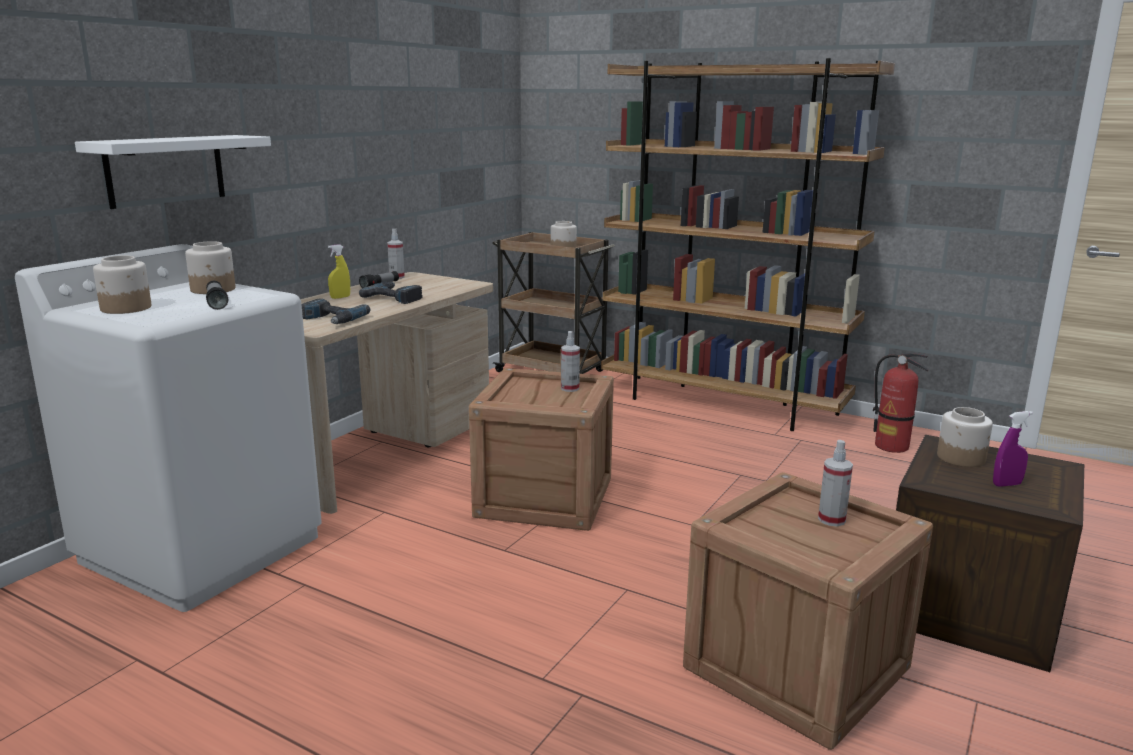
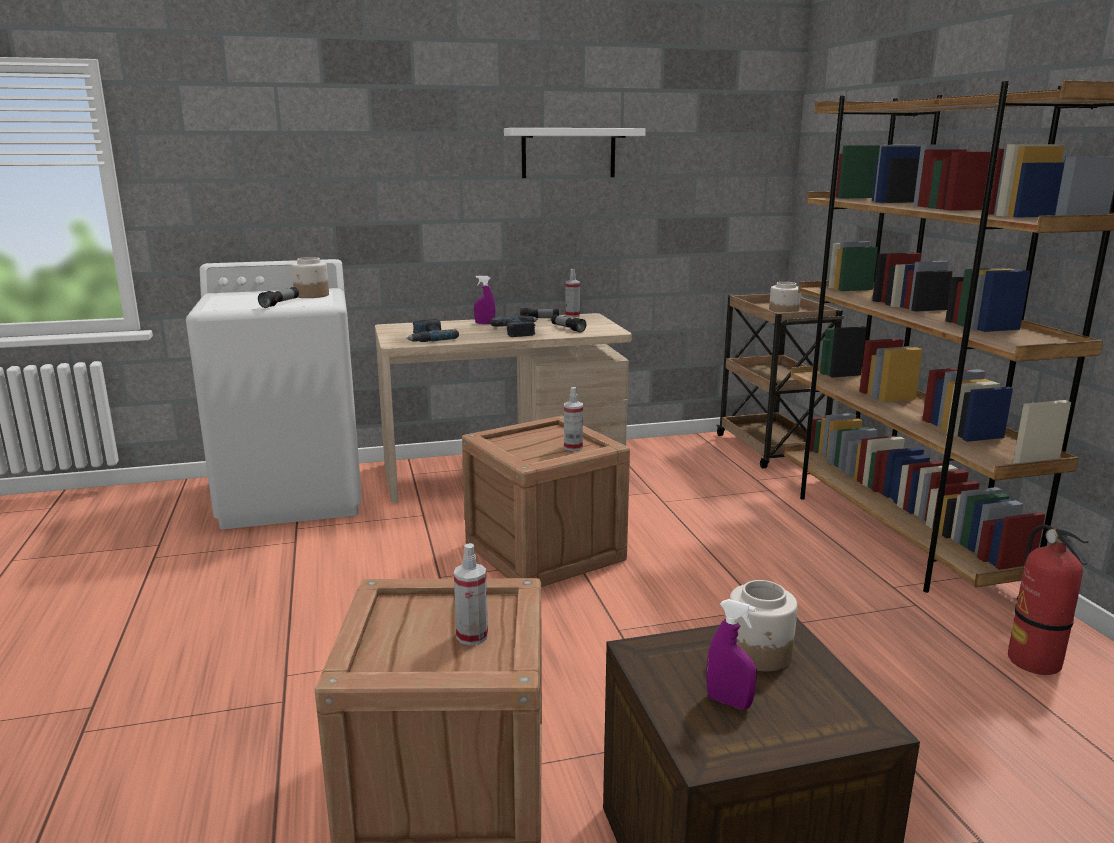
camera: 45 degrees right, 0 degrees up
(126, 308) = (233, 298): jar -> none
(166, 170) = (336, 200): white shelf -> white shelf (568, 153)
(340, 297) = (485, 323): yellow spray bottle -> purple spray bottle
(431, 288) = (567, 329): none -> flashlight

